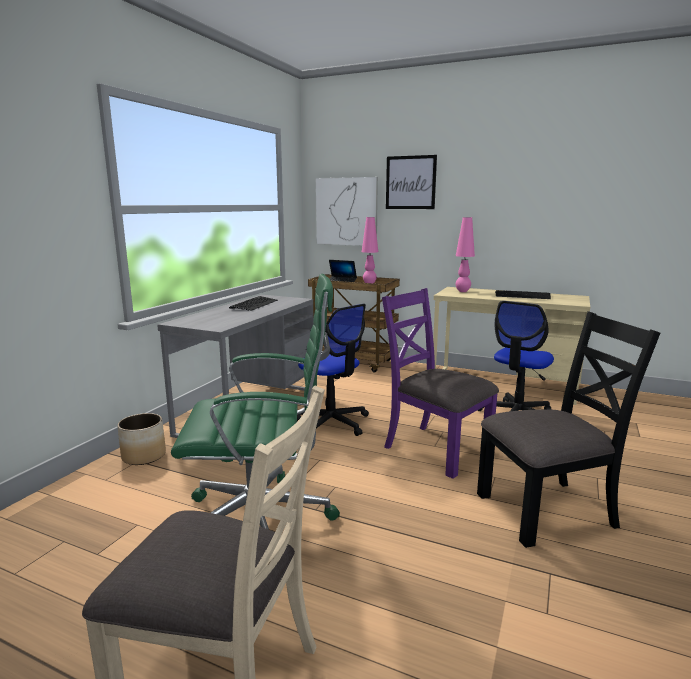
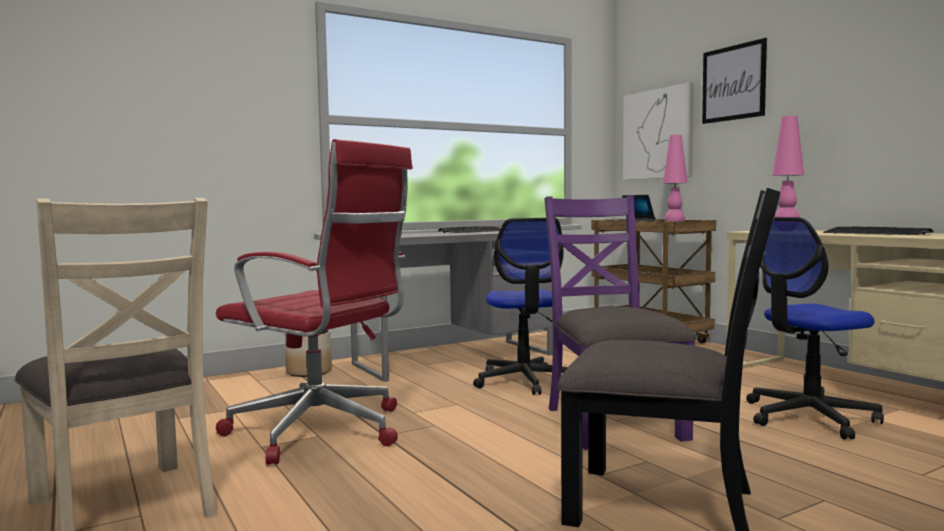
camera: 35 degrees right, 10 degrees down
(262, 522) = (322, 431): green office chair -> red office chair

